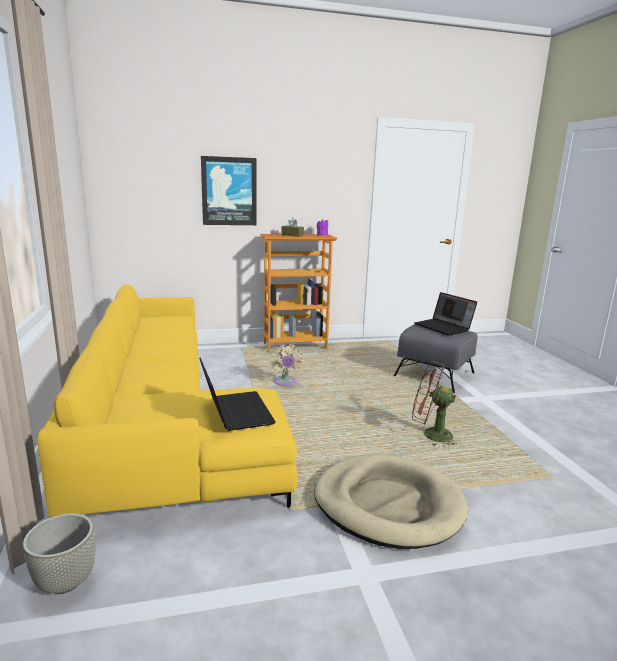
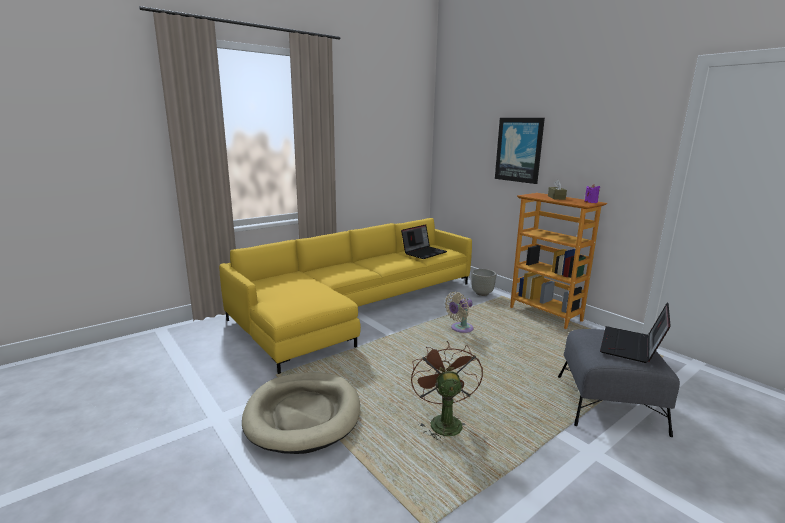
camera: 65 degrees right, 0 degrees up
(65, 581) = (194, 334): grey planter -> grey planter (482, 293)
(235, 411) = (295, 298): laptop -> laptop (424, 252)

